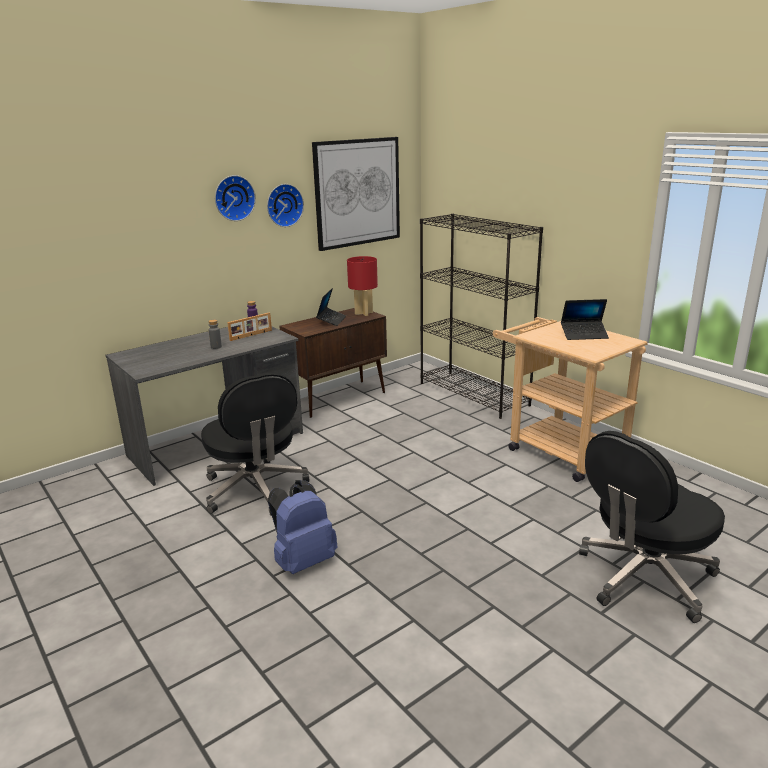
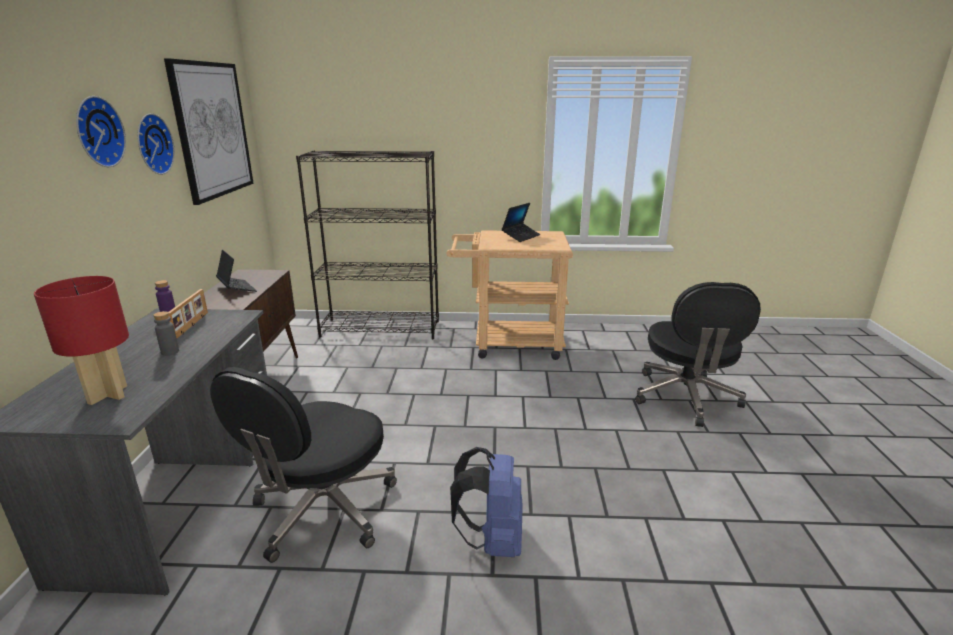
camera: 50 degrees left, 0 degrees up
(255, 490) = (322, 511): black office chair -> black office chair turned 105 degrees clockwise
(364, 313) = (259, 273): red table lamp -> red table lamp (108, 394)

